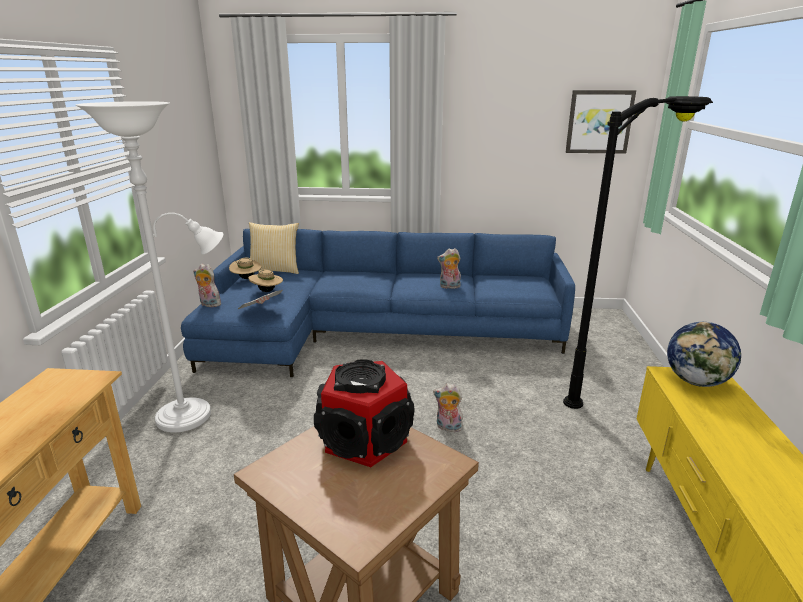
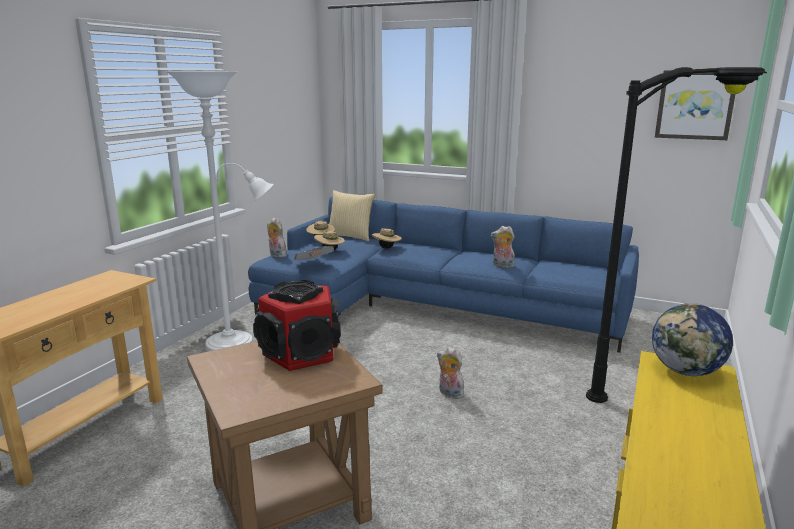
camera: 20 degrees right, 5 degrees down
(324, 280) = (386, 248): none -> beige hat

